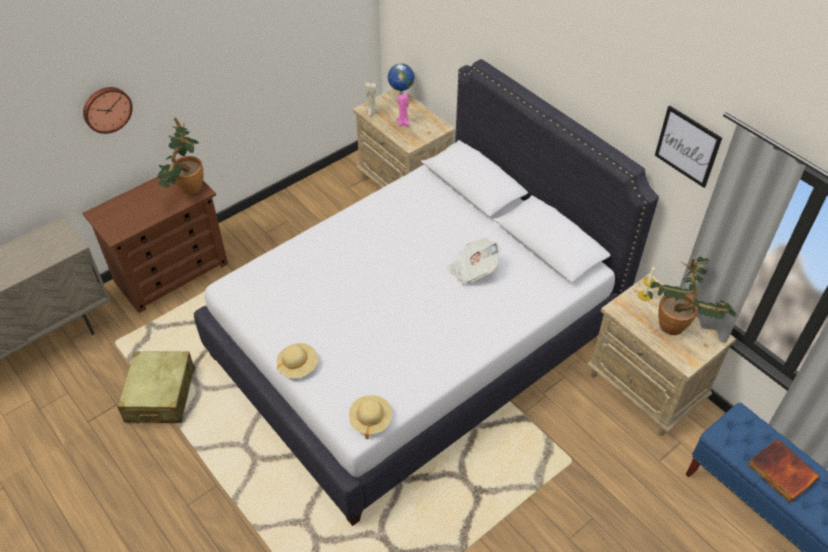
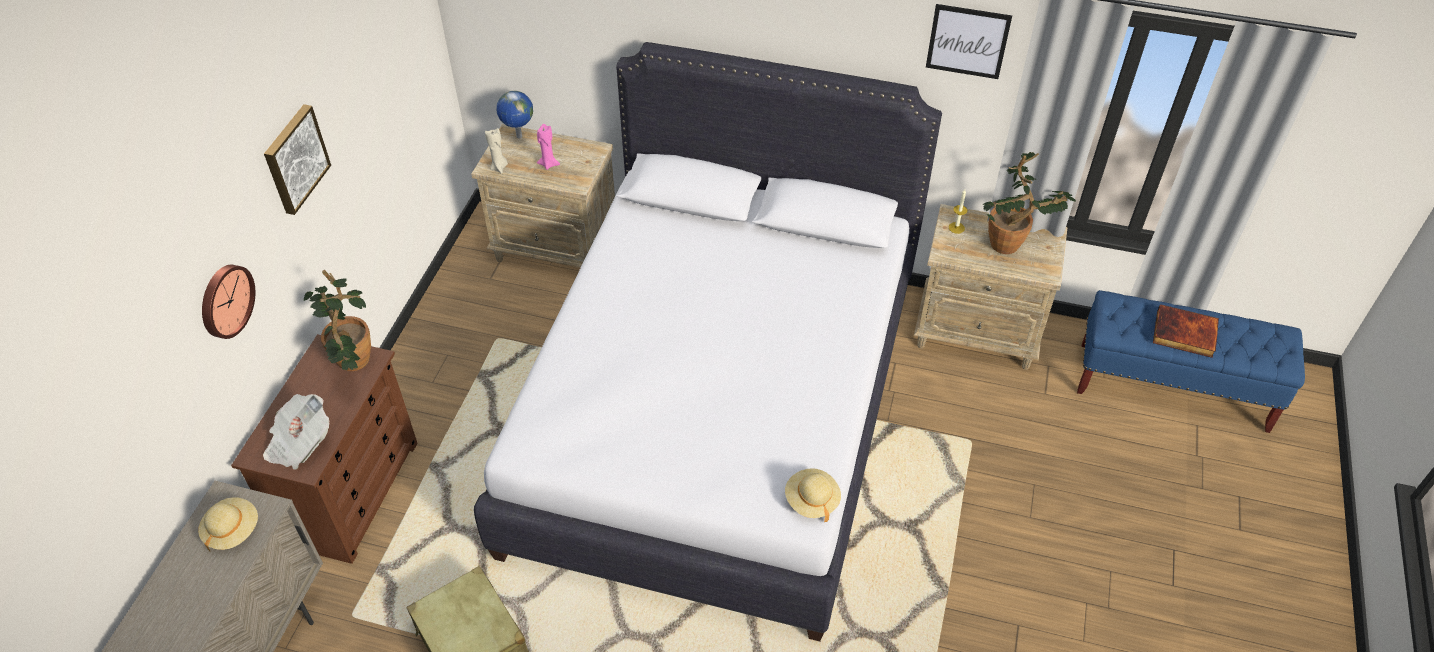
camera: 35 degrees left, 0 degrees up
(197, 42) = (294, 159): none -> picture
(298, 366) = (681, 491): beige hat -> beige hat (232, 530)
(472, 270) = (772, 287): newspaper -> newspaper (300, 443)

